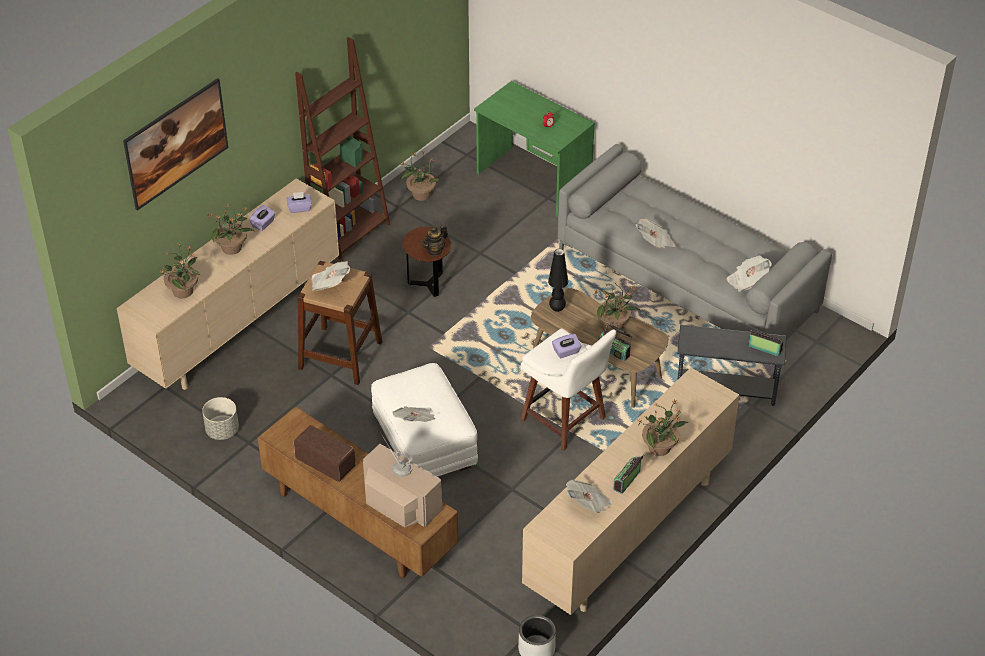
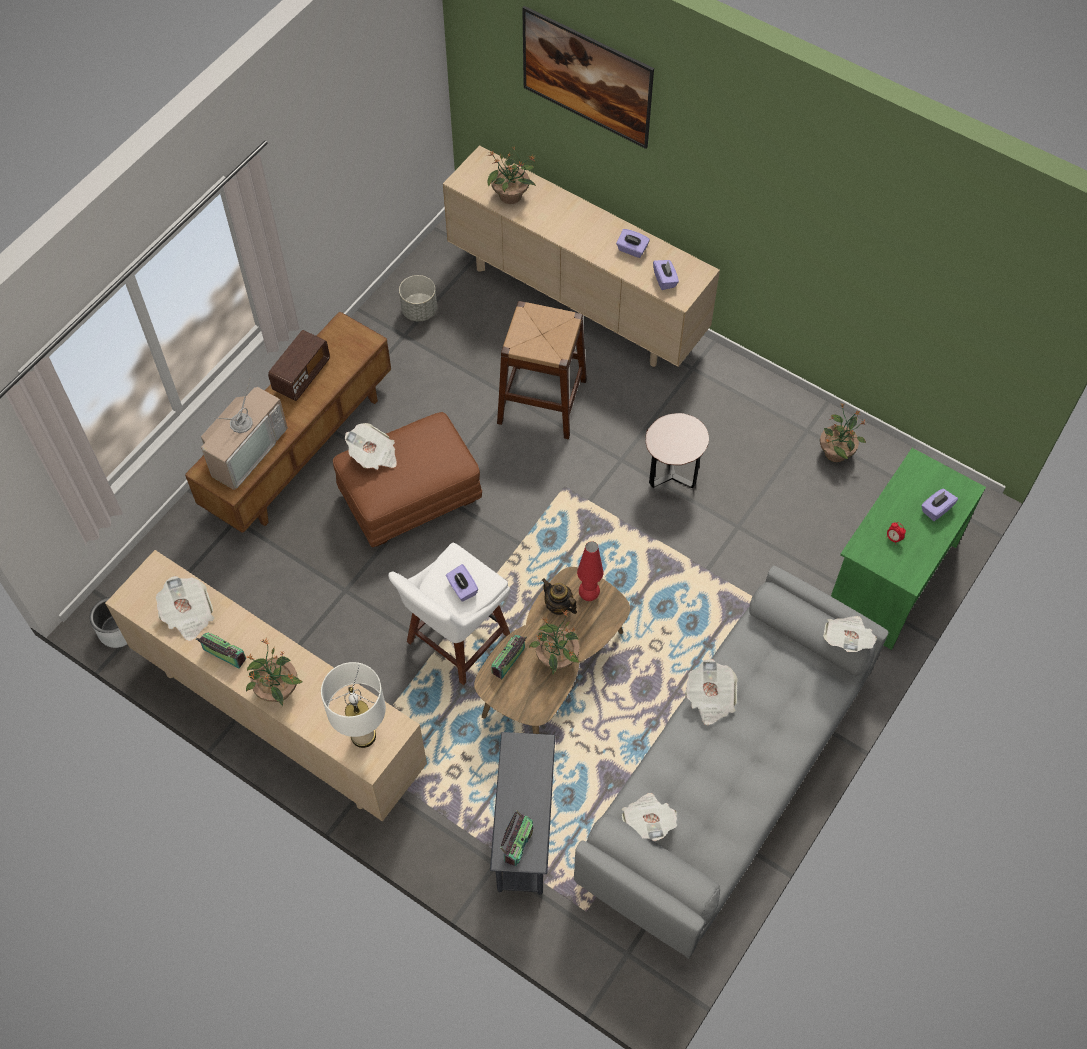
camera: 85 degrees right, 15 degrees up
(232, 248) = (586, 228): potted plant -> none
(330, 284) = (542, 328): newspaper -> newspaper (847, 639)
(350, 234) = (748, 386): brown bookcase -> none
(425, 444) = (410, 497): white ottoman -> brown ottoman
(435, 250) = (665, 448): teapot -> teapot (558, 606)
(527, 104) = (936, 509): none -> purple tissue box
(557, 309) = (589, 595): black table lamp -> red table lamp
(699, 398) = (363, 735): none -> white table lamp

